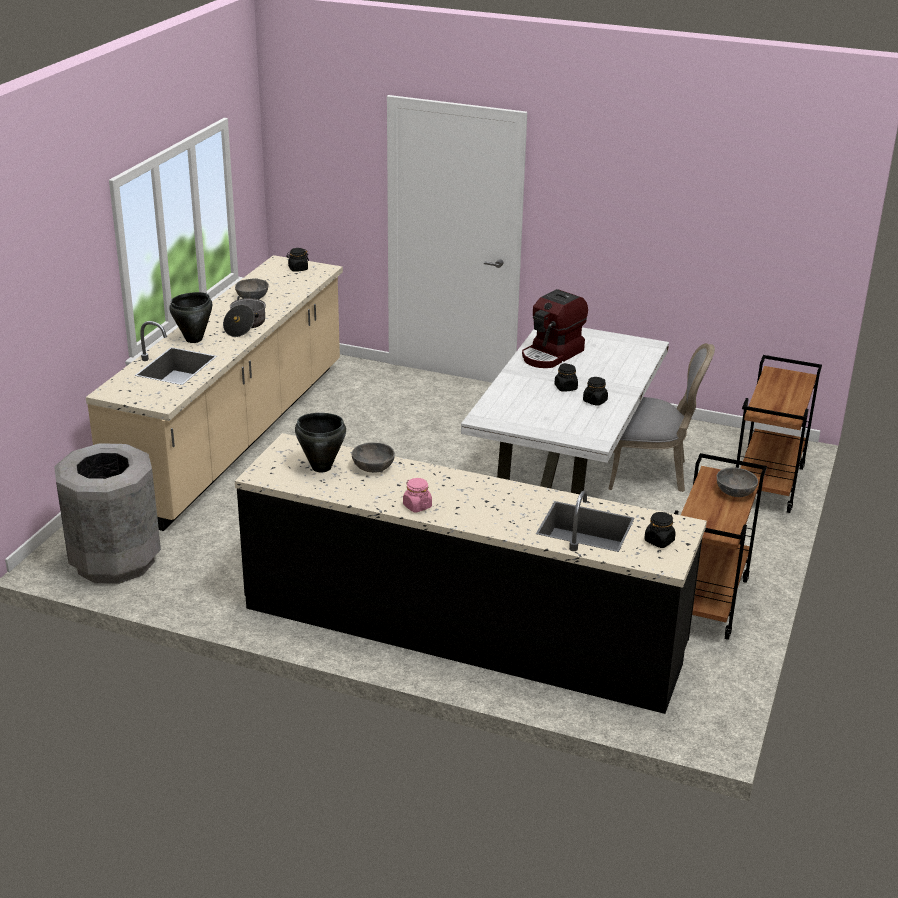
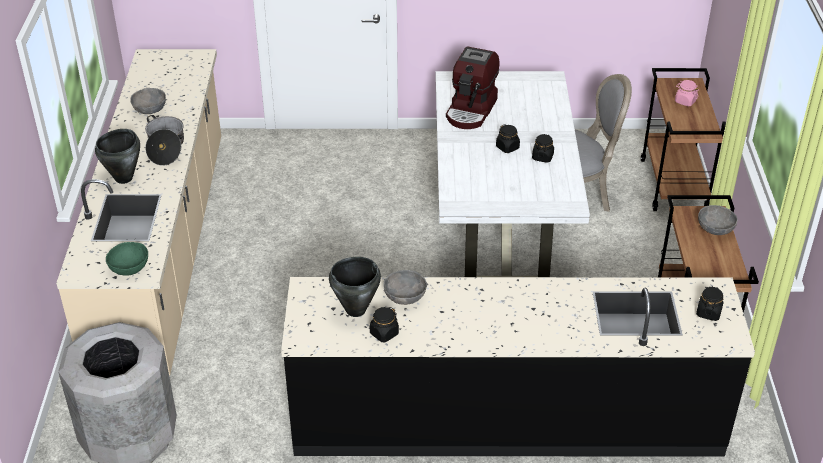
camera: 20 degrees left, 10 degrees up
(152, 399) = (129, 268): none -> green bowl
(298, 269) = (173, 62): black jar -> black jar (384, 333)
(417, 506) = (475, 333): pink jar -> pink jar (685, 101)

